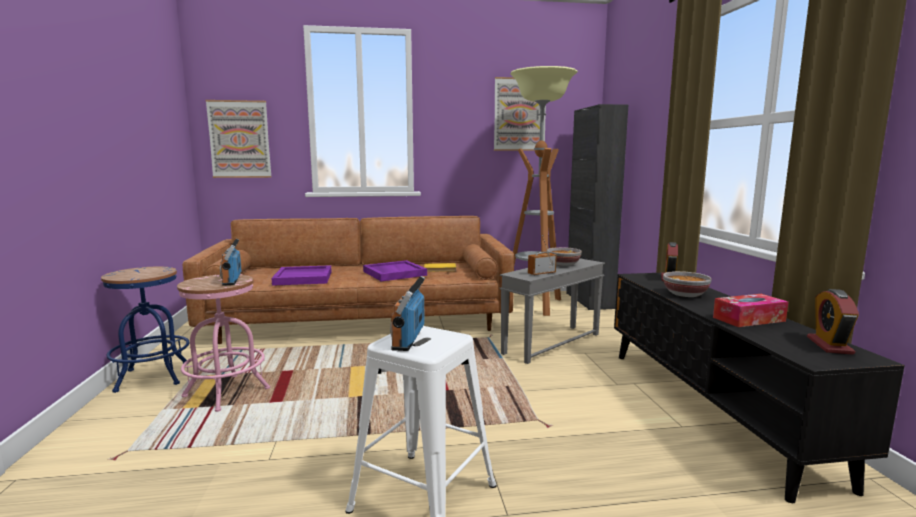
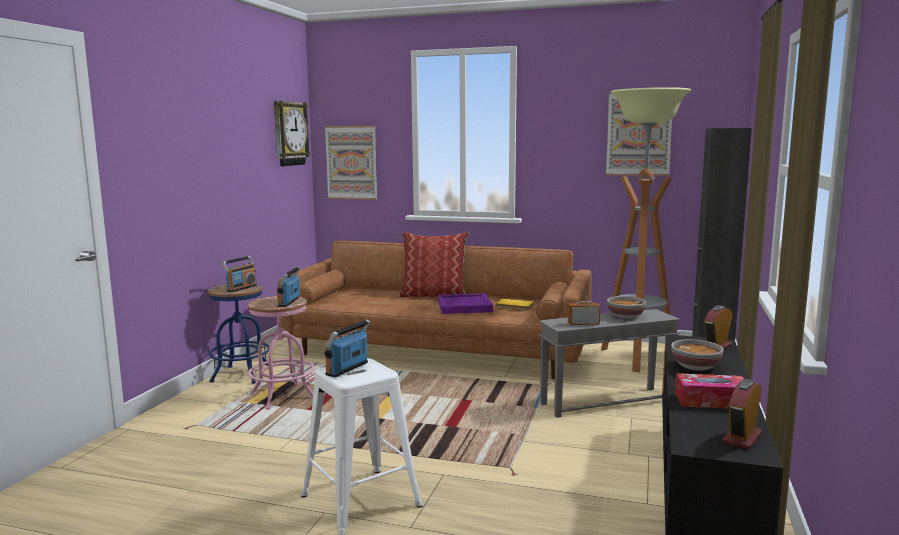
camera: 25 degrees right, 0 degrees up
(149, 272) = (241, 288): none -> radio
(169, 103) = (289, 134): none -> wall clock
(304, 278) = (379, 302): purple tray -> none
(352, 267) = (434, 295): none -> pillow

